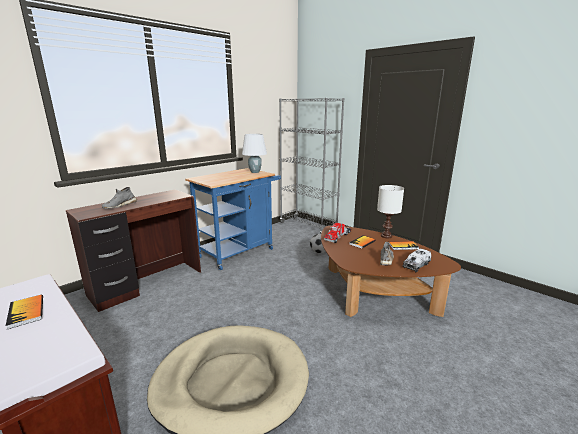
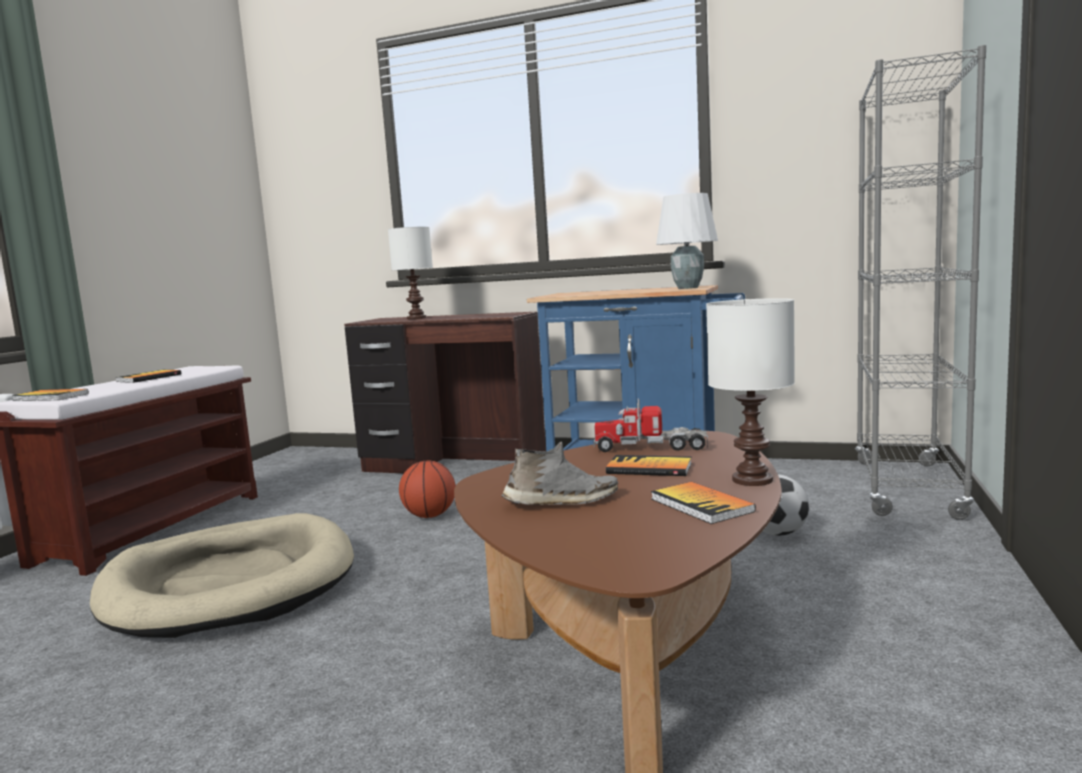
camera: 65 degrees right, 10 degrees down
(48, 361) = (51, 397): none -> book
(119, 205) = (417, 318): grey shoe -> white table lamp
(214, 305) = (429, 516): none -> basketball
(416, 265) = (566, 534): toy truck -> none

